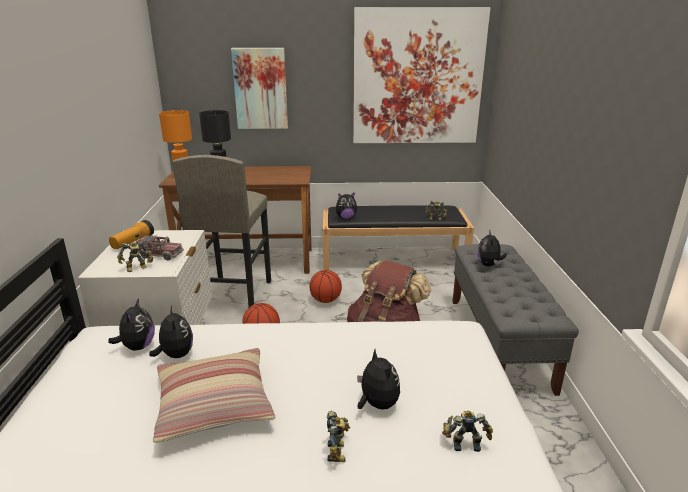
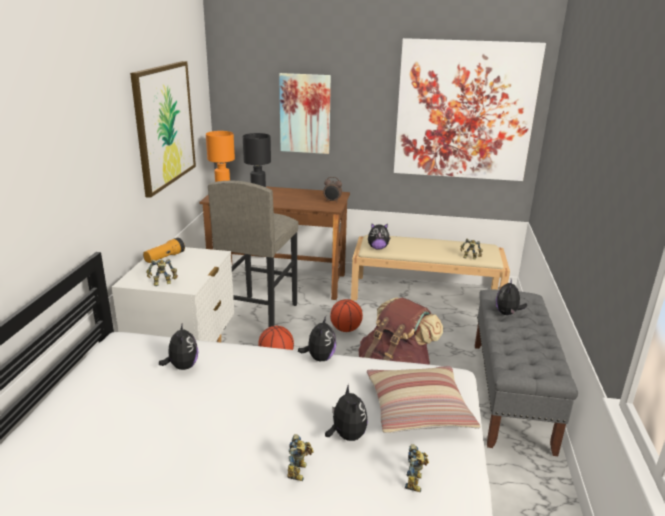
camera: 10 degrees right, 0 degrees up
(116, 102) = (164, 125): none -> picture
(137, 346) = (152, 355): plush toy -> plush toy (319, 358)
(160, 255) = (185, 272): toy truck -> none
(214, 403) = (204, 414): pillow -> pillow (418, 408)
(297, 175) = (332, 201): none -> alarm clock
(394, 259) = (426, 294): black bench -> beige bench
(465, 442) = (415, 482): toy robot -> toy robot turned 90 degrees clockwise

